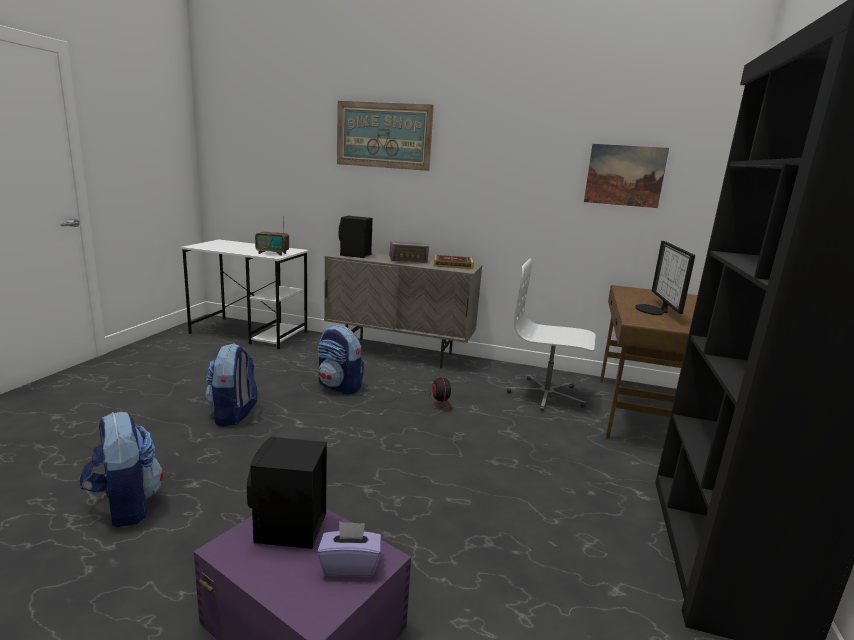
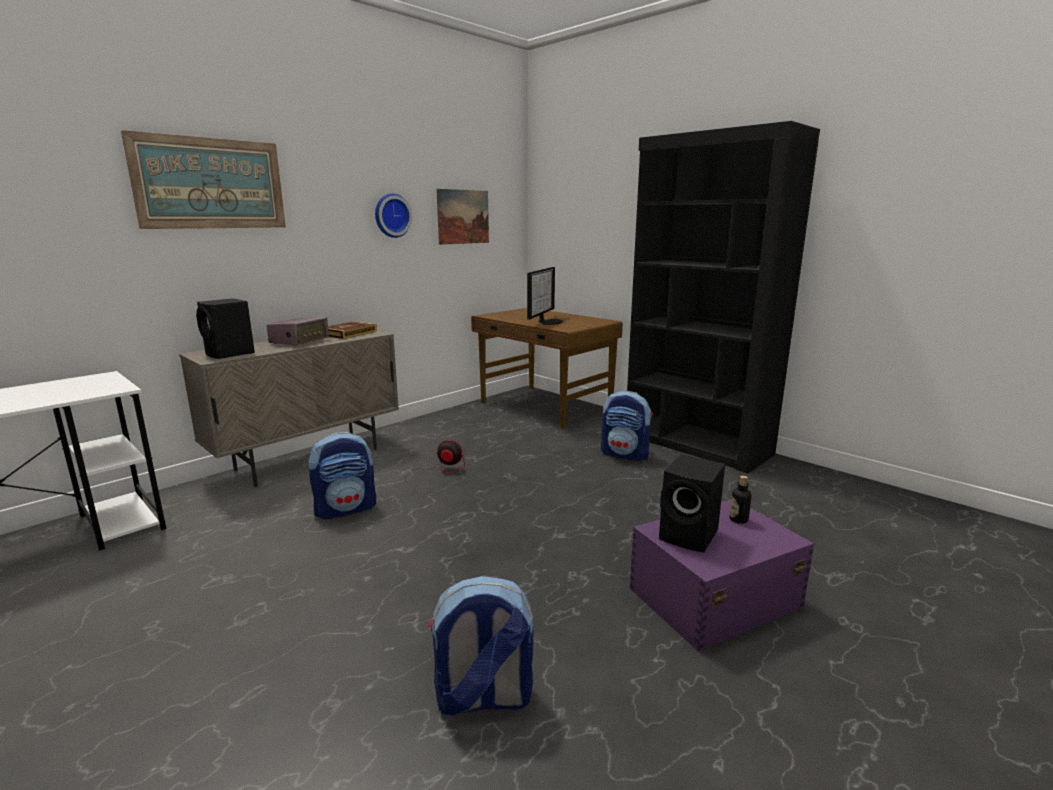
camera: 60 degrees left, 0 degrees up
(233, 415) = (330, 591): backpack -> backpack (625, 454)
(272, 253) = (96, 388): radio -> none
(350, 565) = (738, 519): purple tissue box -> bottle
(531, 168) = (391, 215): none -> wall clock
(546, 395) = (483, 426): white office chair -> none
(654, 310) = (548, 322): monitor -> monitor turned 105 degrees counterclockwise

